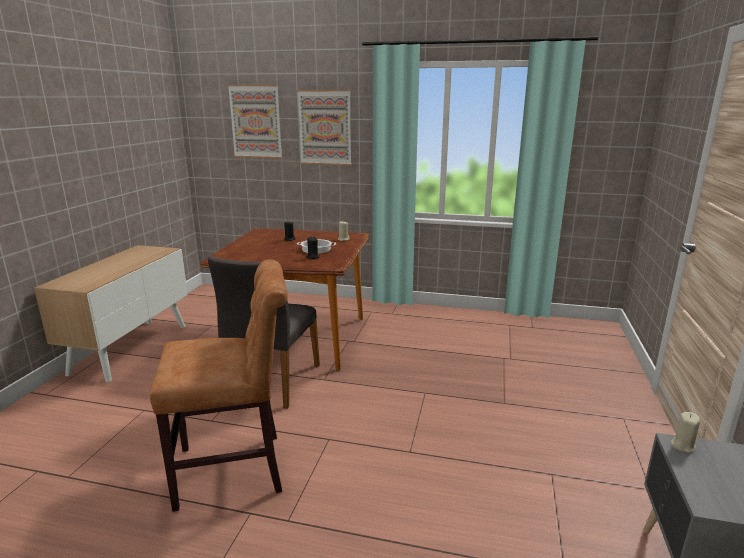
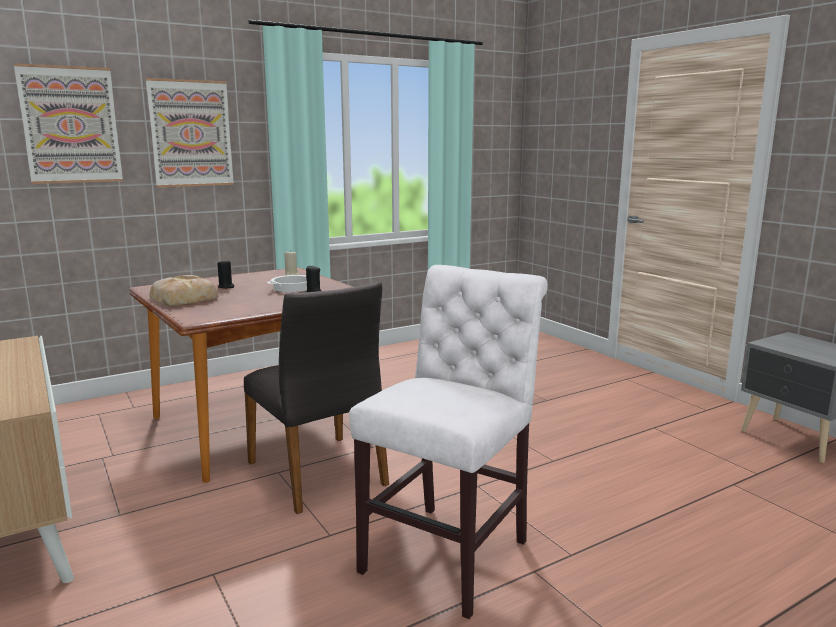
camera: 45 degrees left, 5 degrees down
(237, 469) = (451, 552): brown chair -> white chair
(252, 242) = (184, 298): none -> bread
(682, 445) = (769, 343): beige candle -> none

